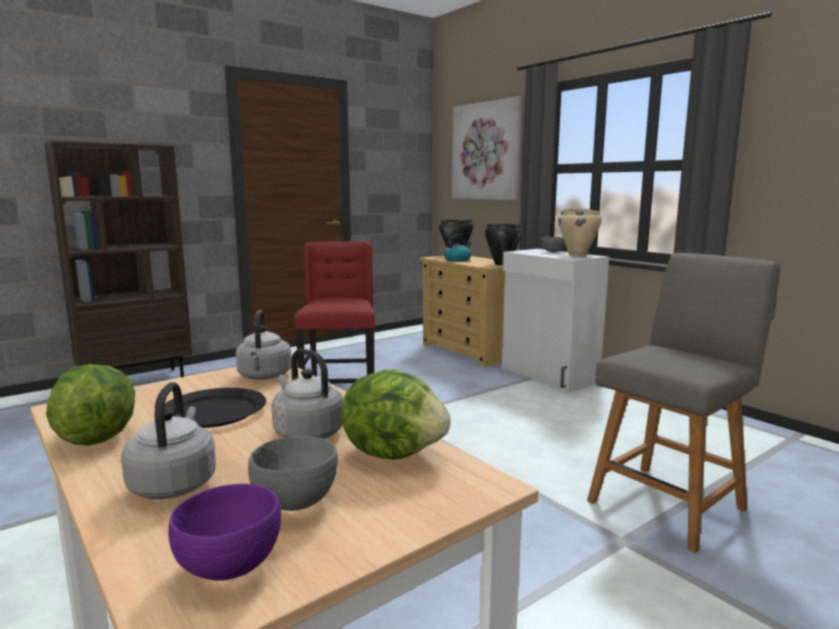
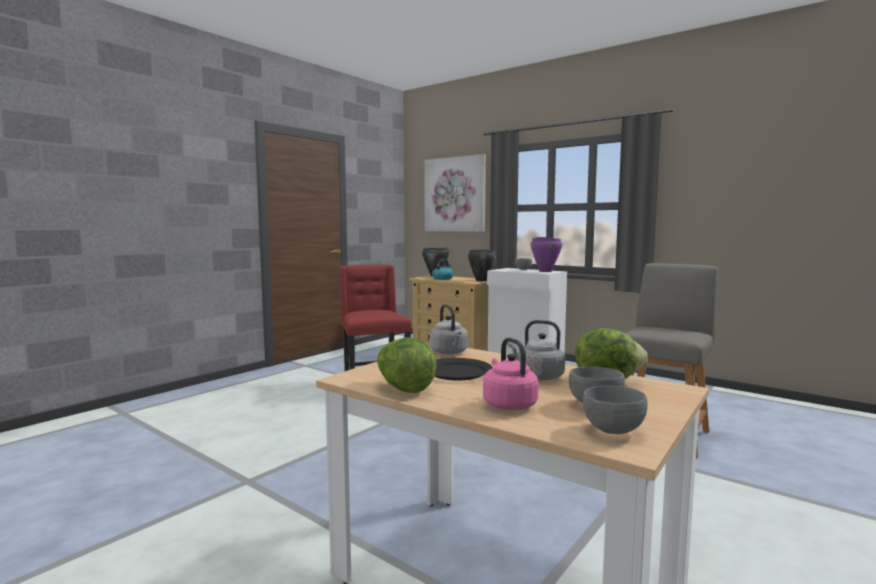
camera: 15 degrees left, 5 degrees down
(137, 381) = (184, 394): brown bookcase -> none
(174, 483) = (508, 404): grey kettle -> pink kettle
(230, 568) = (614, 430): purple bowl -> grey bowl
(577, 255) = (545, 271): beige cooking pot -> purple cooking pot

